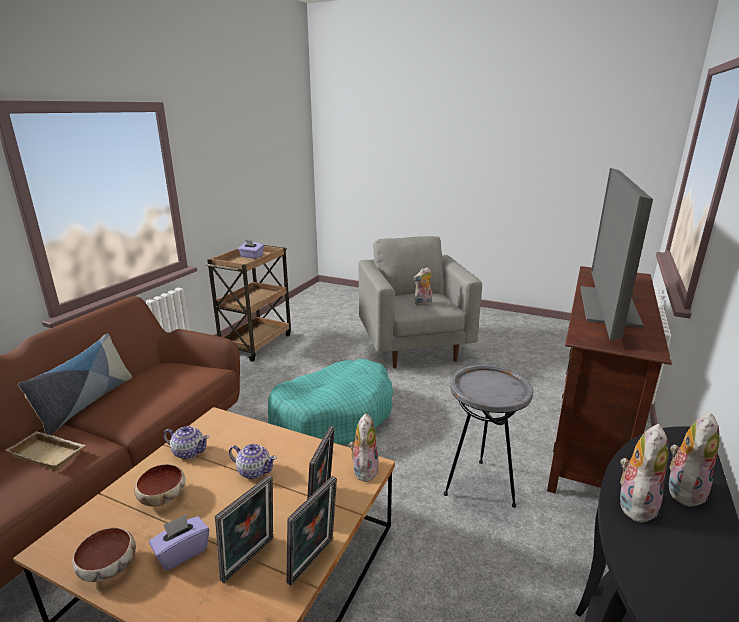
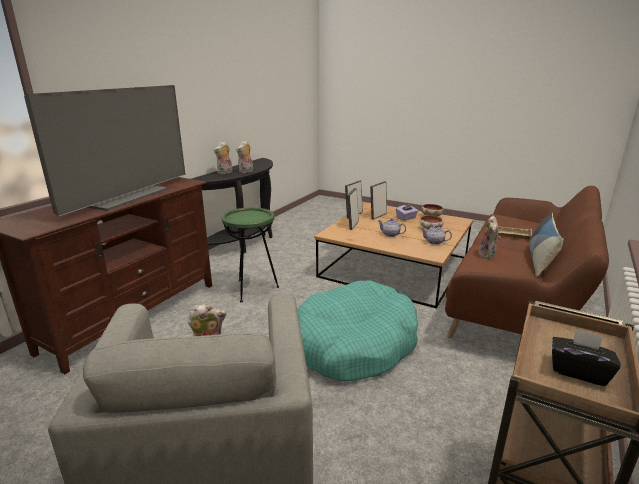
camera: 175 degrees left, 0 degrees up
(251, 256) = (578, 371): purple tissue box -> black tissue box
(364, 469) = (331, 233): plush toy -> plush toy (488, 255)
(480, 487) = (253, 289): grey side table -> green side table

